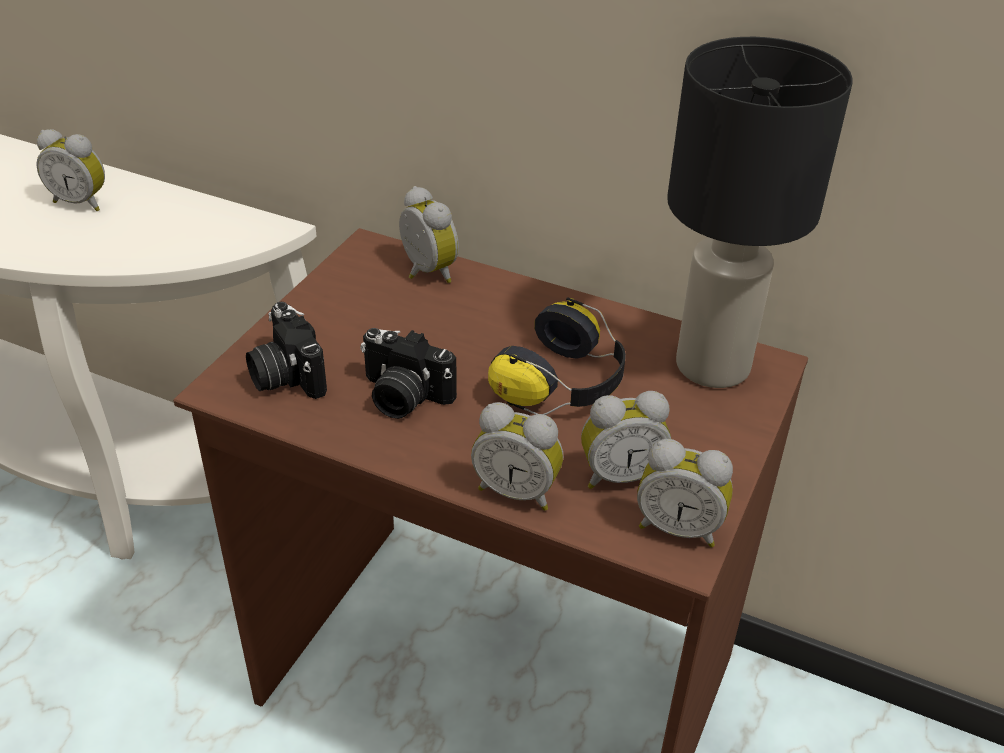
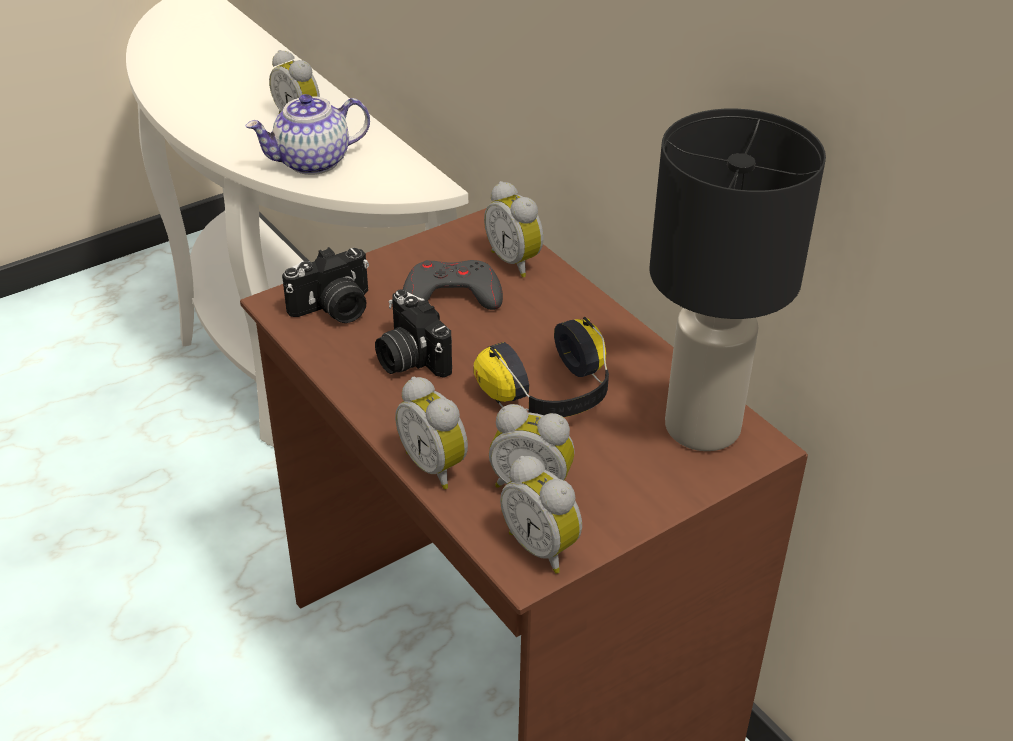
camera: 30 degrees right, 0 degrees up
(130, 240) = (312, 162): none -> teapot
(285, 375) = (334, 309): camera -> camera turned 120 degrees counterclockwise
(391, 323) = (451, 295): none -> grey game controller
(425, 273) = (516, 261): alarm clock -> alarm clock turned 150 degrees clockwise

